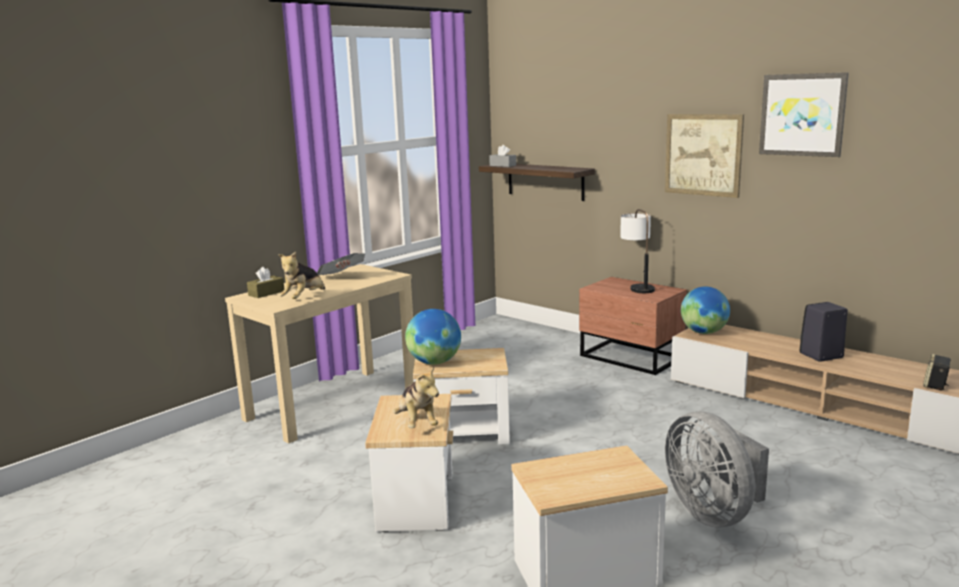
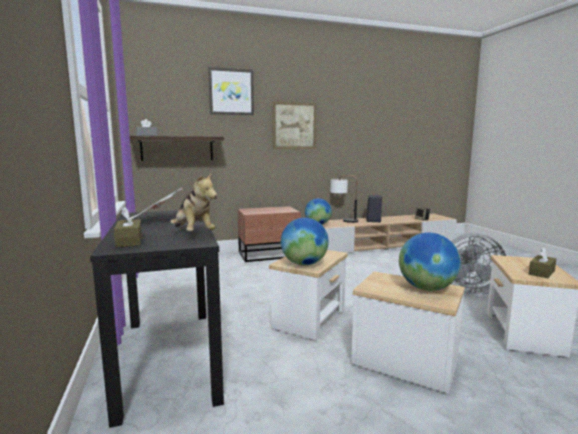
camera: 60 degrees left, 5 degrees down
(333, 403) = (169, 356): beige console table -> black console table
(417, 423) = (426, 288): plush toy -> globe
(567, 481) = (541, 272): none -> brown tissue box
(637, 286) = (266, 209): table lamp -> table lamp (343, 220)
(802, 115) = (344, 104): picture -> picture (231, 92)

